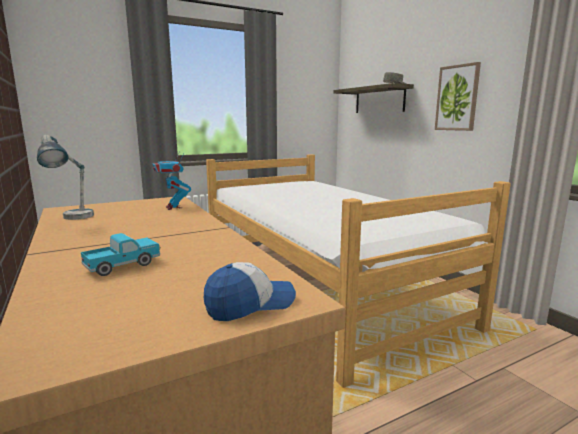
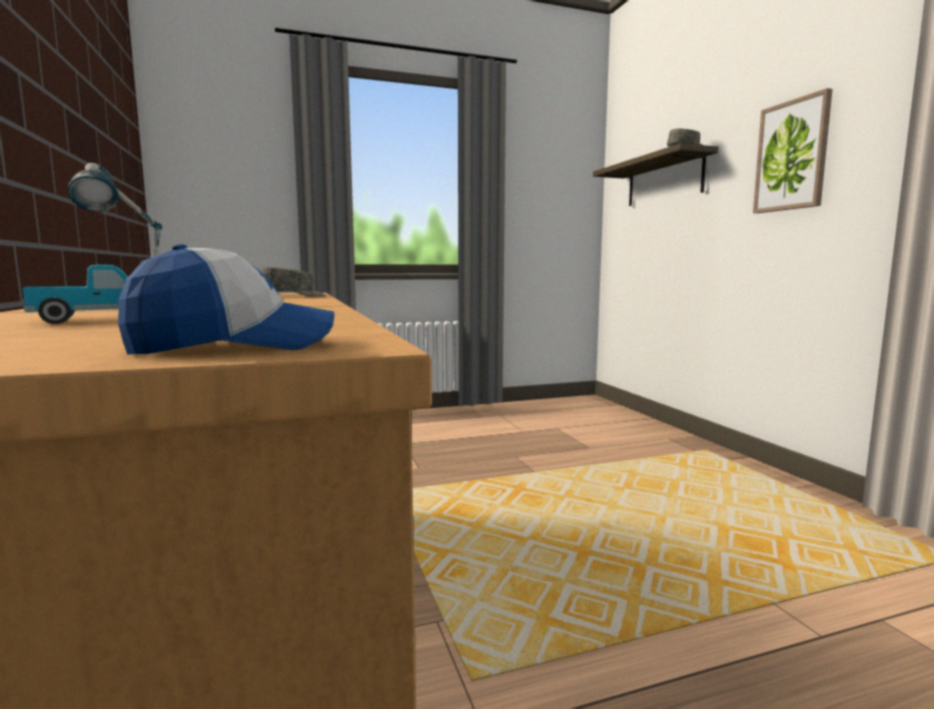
camera: 10 degrees right, 5 degrees down
(173, 207) = (292, 296): toy robot -> grey cap
(321, 285) = (555, 462): bed -> none

